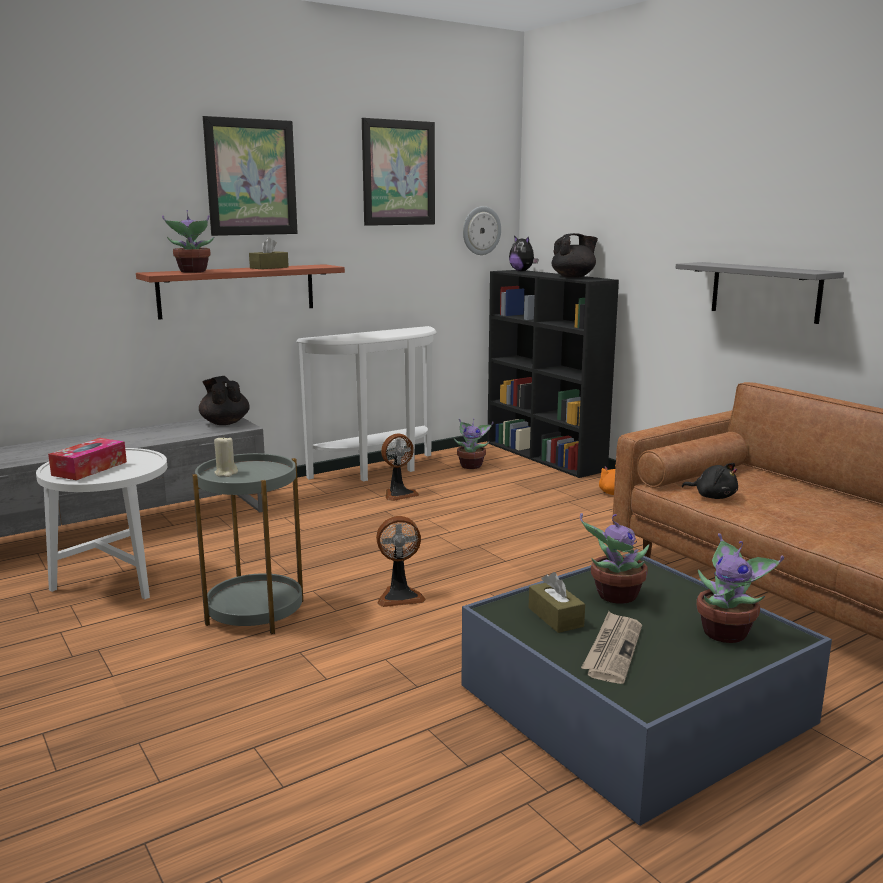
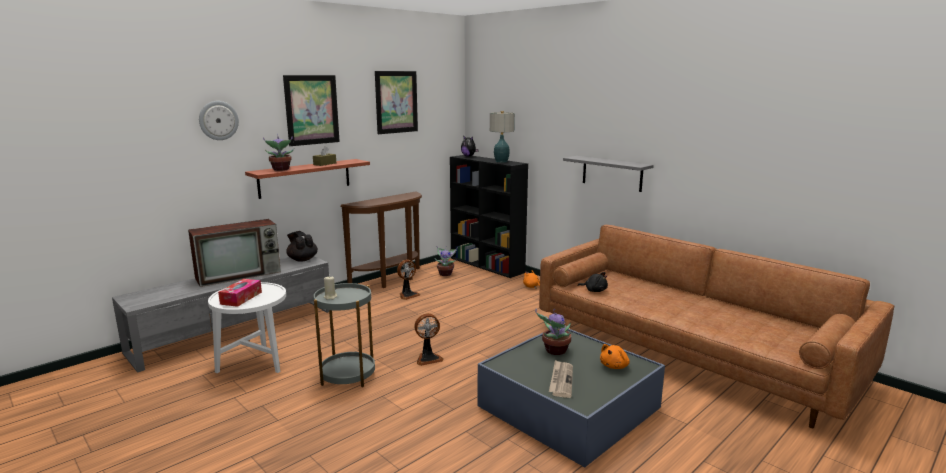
camera: 10 degrees left, 0 degrees up
(118, 439) = (240, 274): none -> television
(379, 470) = (391, 280): white console table -> brown console table
(481, 230) = (443, 133): wall clock -> wall clock (218, 120)
(555, 617) = (527, 365): brown tissue box -> none
(573, 277) = (501, 161): black teapot -> table lamp
(727, 633) = (614, 366): potted plant -> orange plush toy

